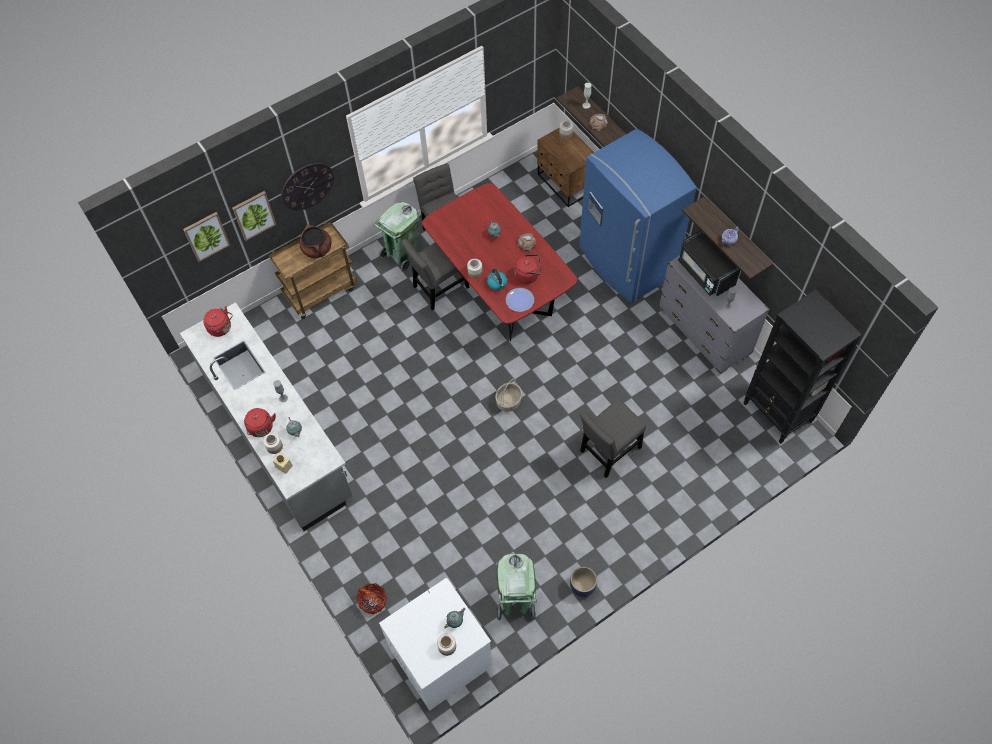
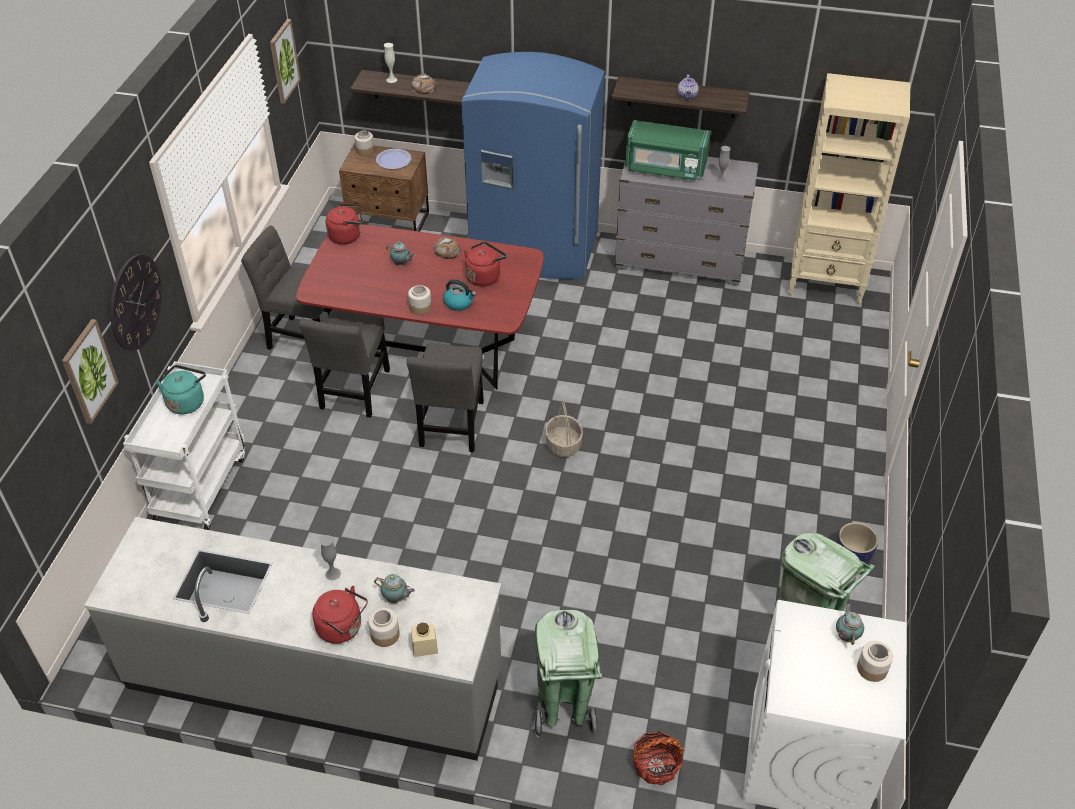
camera: 45 degrees left, 15 degrees down
(206, 236) = (42, 427): picture -> picture (283, 61)
(221, 328) = (147, 558): red kettle -> red kettle (347, 236)
(317, 249) = (186, 401): brown cooking pot -> turquoise kettle
(321, 291) = (200, 486): brown cart -> white cart
(402, 254) = (270, 387): green trash can -> green trash can (564, 708)
(520, 300) = (503, 302): plate -> plate (393, 160)
(608, 452) = (721, 419): grey chair -> grey chair (452, 427)
(705, 272) = (665, 168): black microwave -> green microwave
(778, 413) = (826, 283): black bookcase -> beige bookcase

